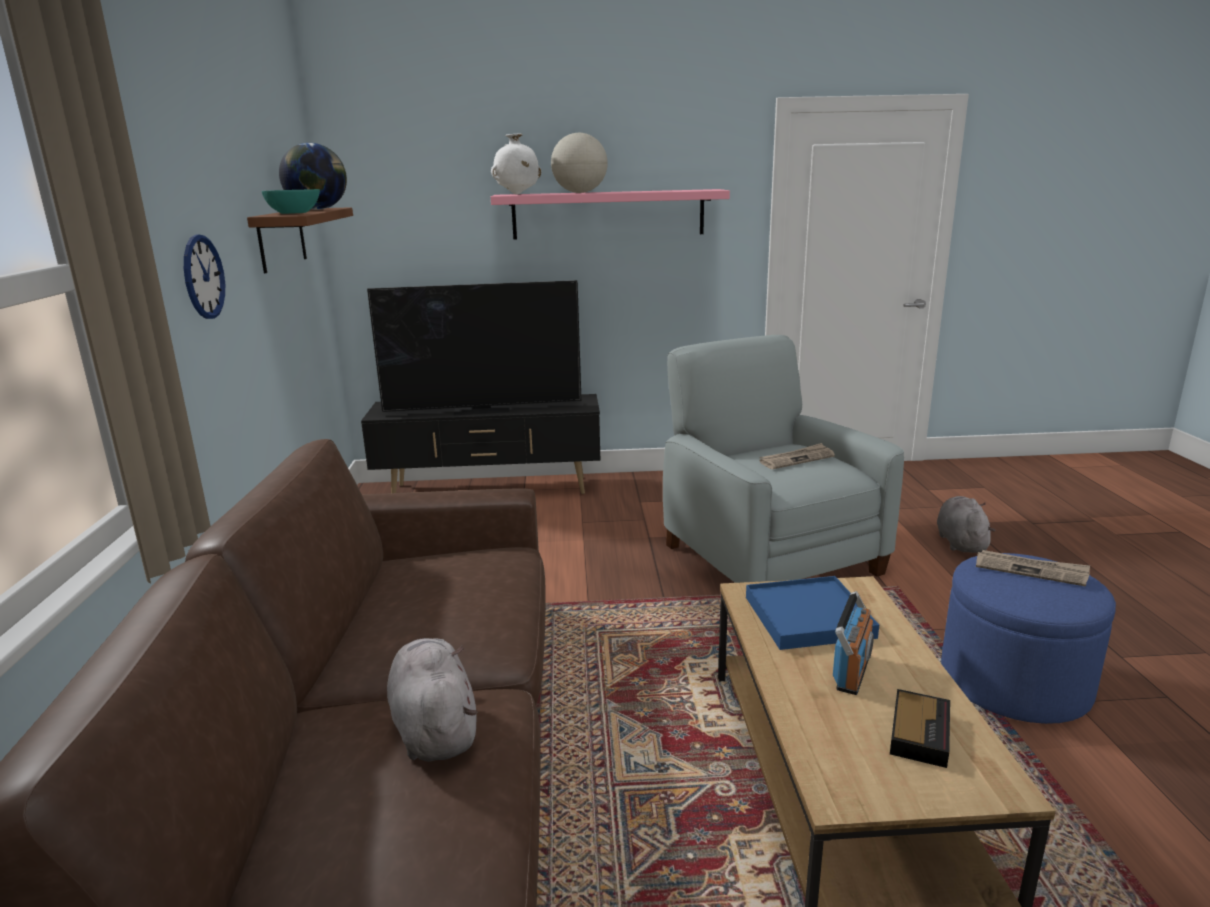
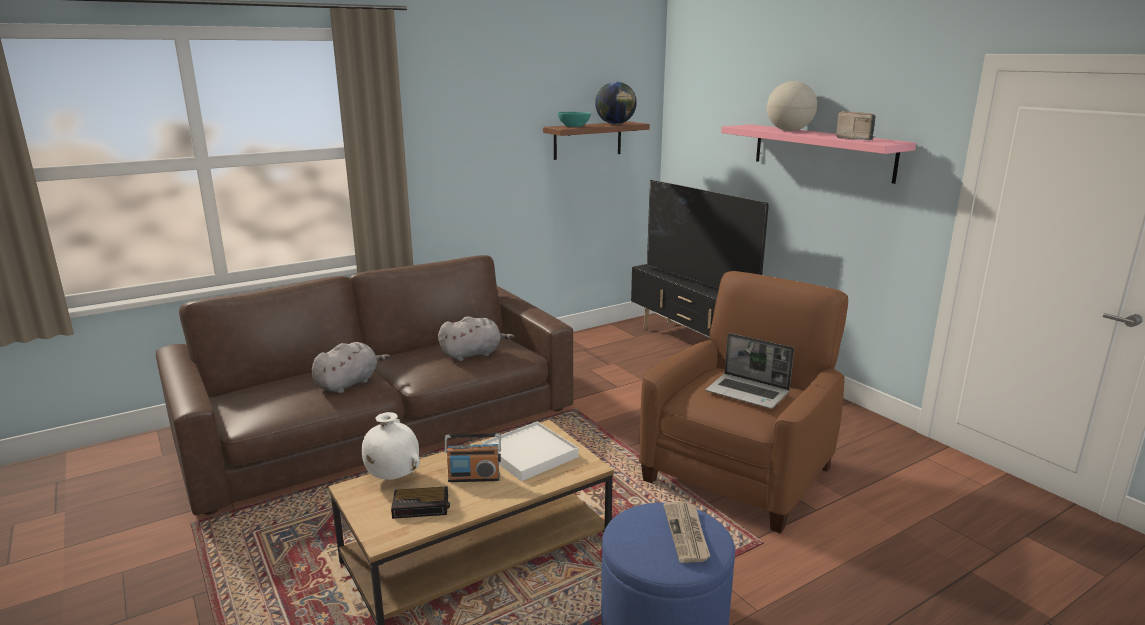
camera: 60 degrees right, 0 degrees up
(203, 277) = (479, 157): wall clock -> none
(517, 194) = (748, 126): white vase -> white vase (392, 477)
(674, 190) = (856, 139): none -> radio
(769, 557) = (739, 472): grey armchair -> brown armchair
(796, 459) = (748, 393): newspaper -> laptop
(809, 617) = (529, 454): blue tray -> white tray
(960, 542) = (911, 571): grey plush toy -> grey plush toy (473, 354)

